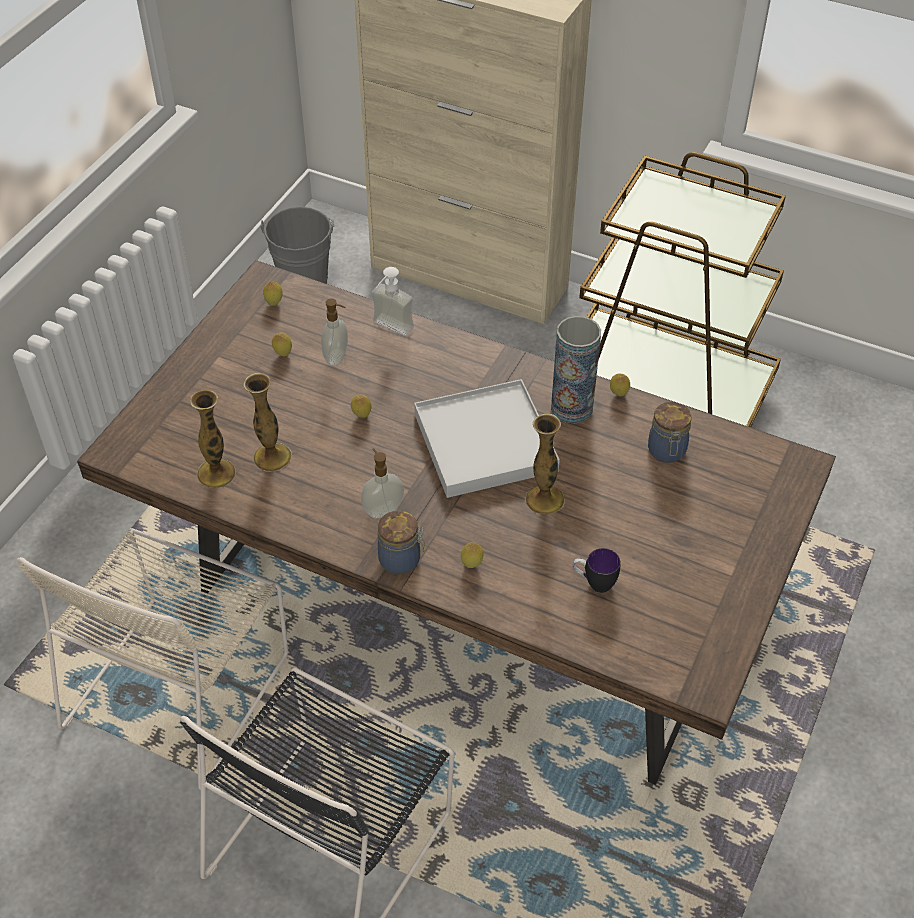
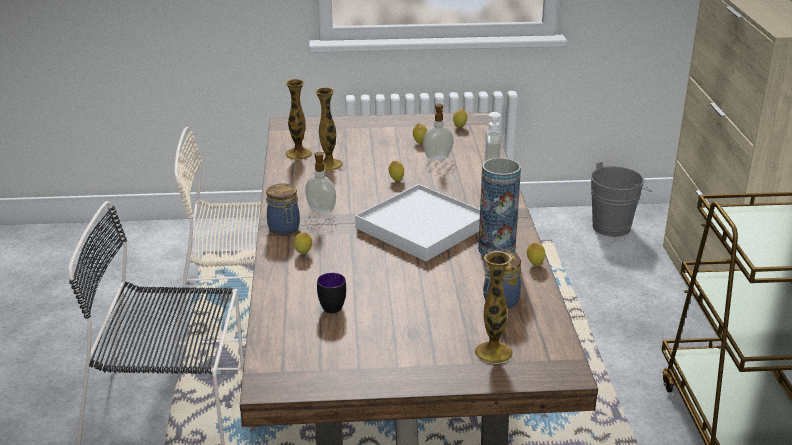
camera: 60 degrees right, 20 degrees down
(544, 499) = (392, 264): vase -> vase (493, 352)

